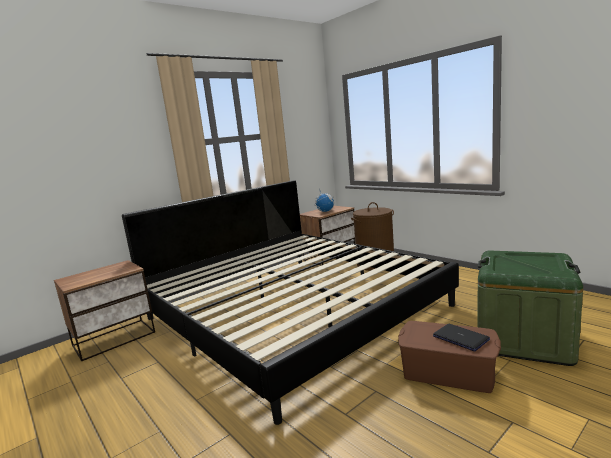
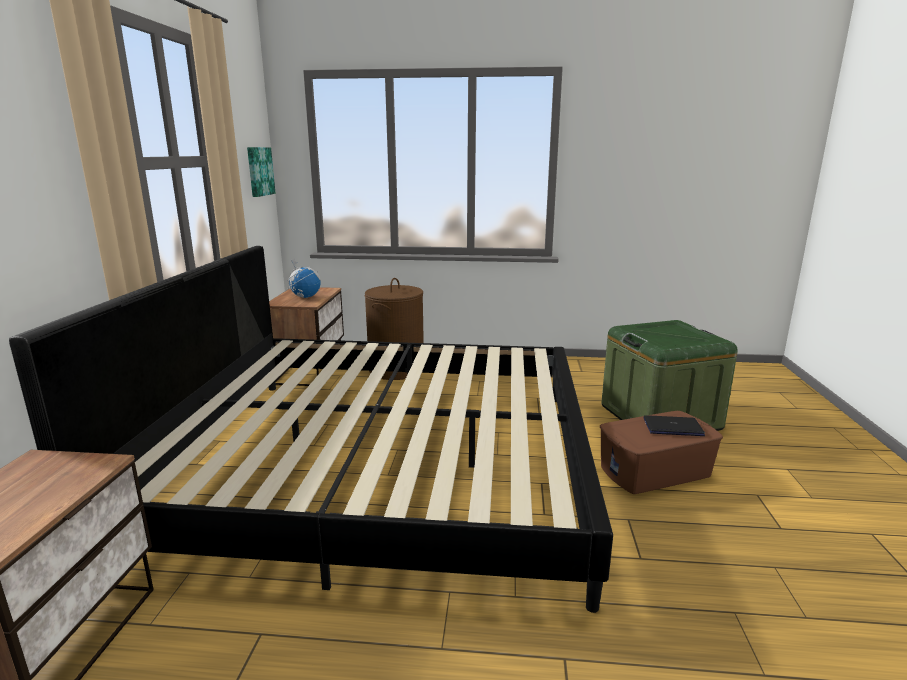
camera: 45 degrees left, 5 degrees up
(315, 137) = (259, 171): none -> picture

